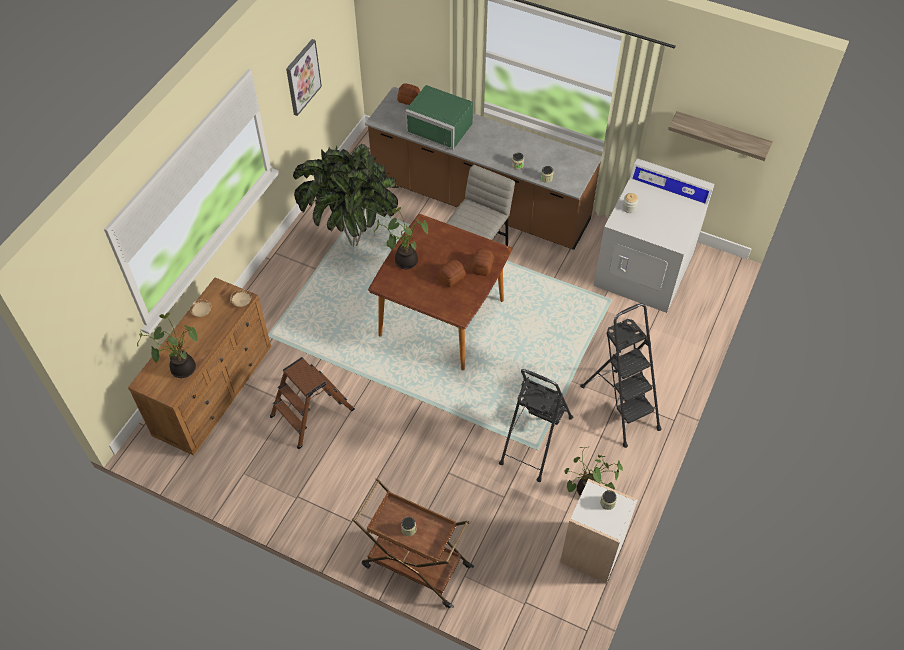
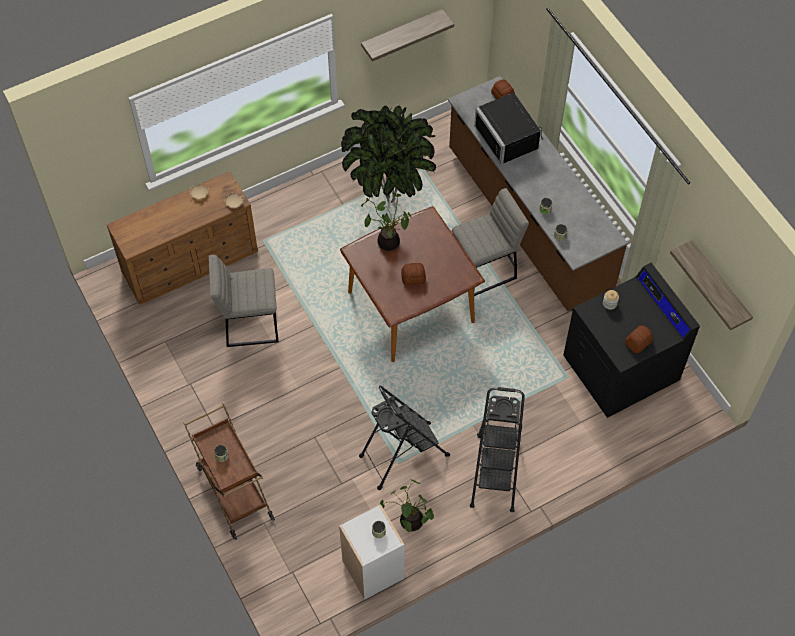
camera: 35 degrees right, 5 degrees up
(182, 367) = (154, 231): potted plant -> none
(302, 77) = (402, 34): picture -> shelf
(312, 412) = (249, 324): brown step ladder -> grey chair
(442, 126) = (510, 137): green microwave -> black microwave
(482, 266) = (445, 283): bread -> bread (637, 342)
(644, 270) = (621, 368): white washing machine -> black washing machine

